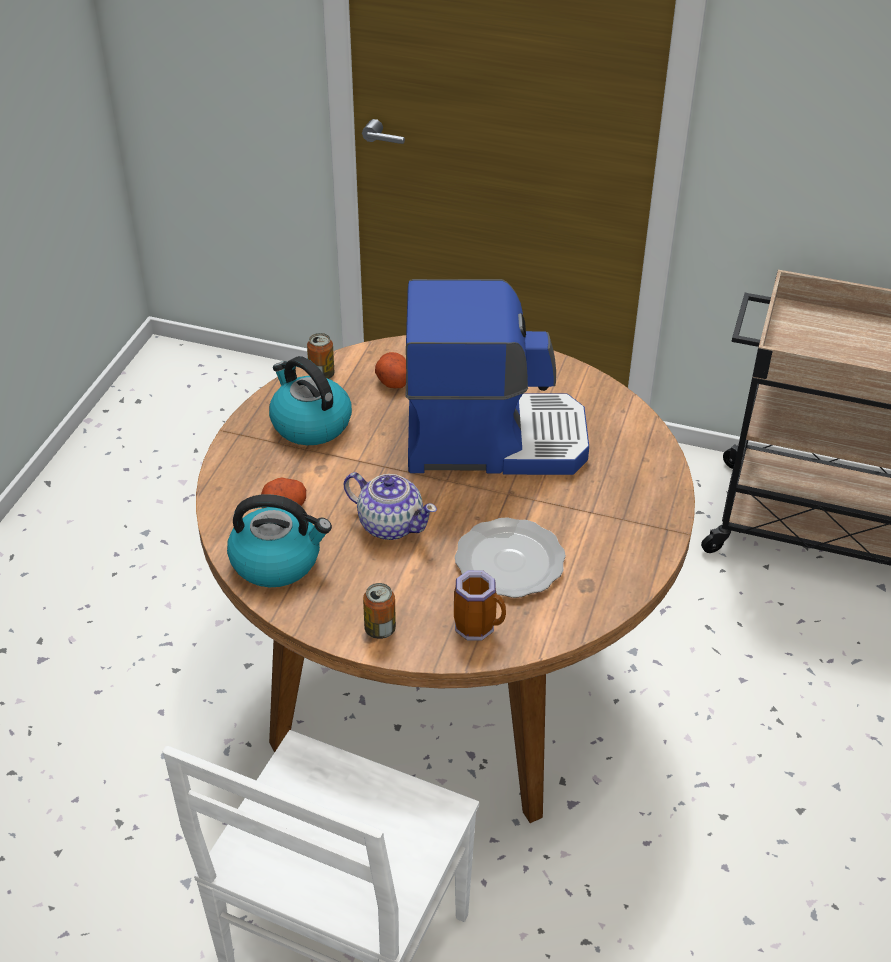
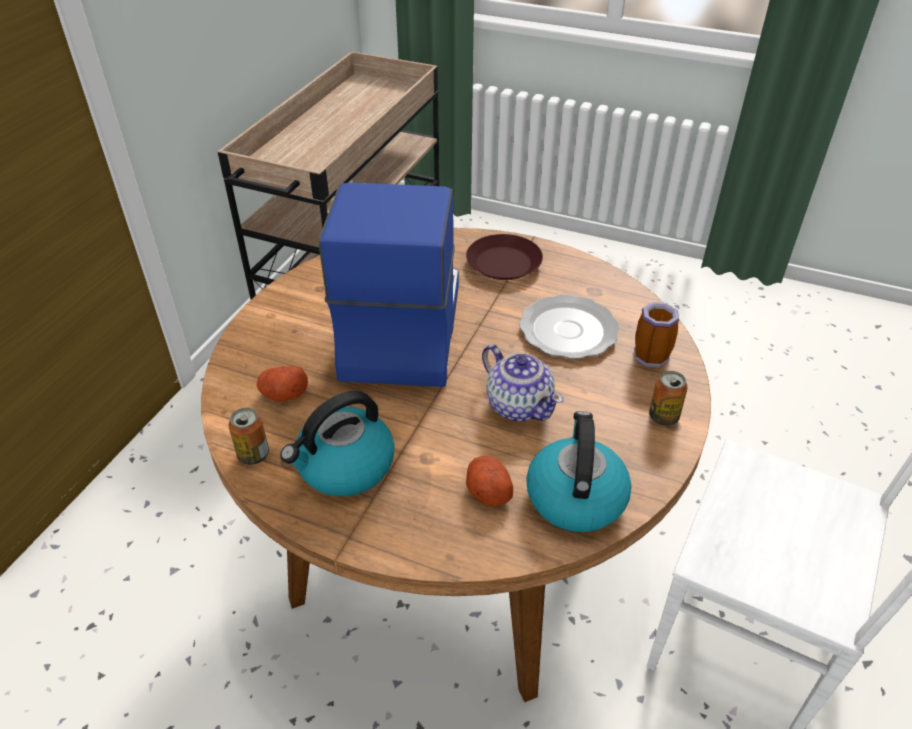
camera: 85 degrees left, 0 degrees up
(390, 524) = (519, 405): teapot -> teapot turned 105 degrees clockwise
(624, 508) = (503, 263): none -> brown plate

